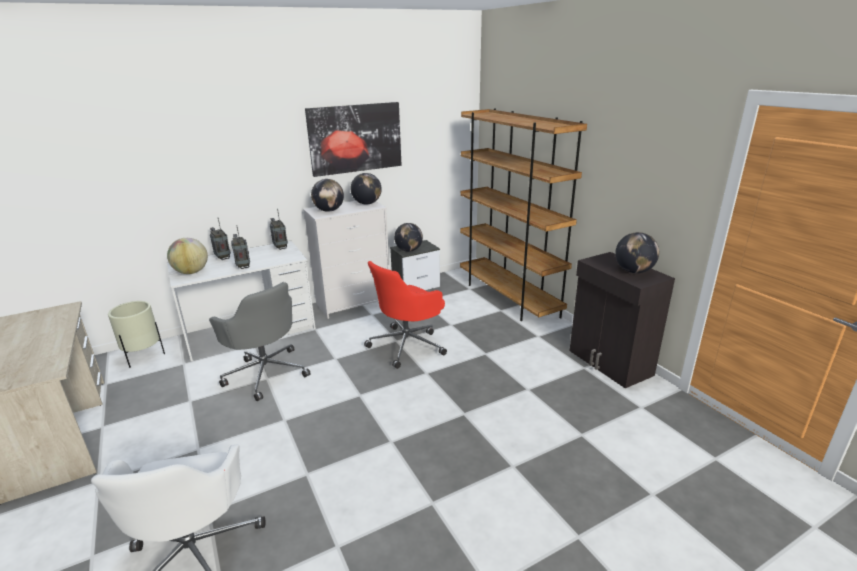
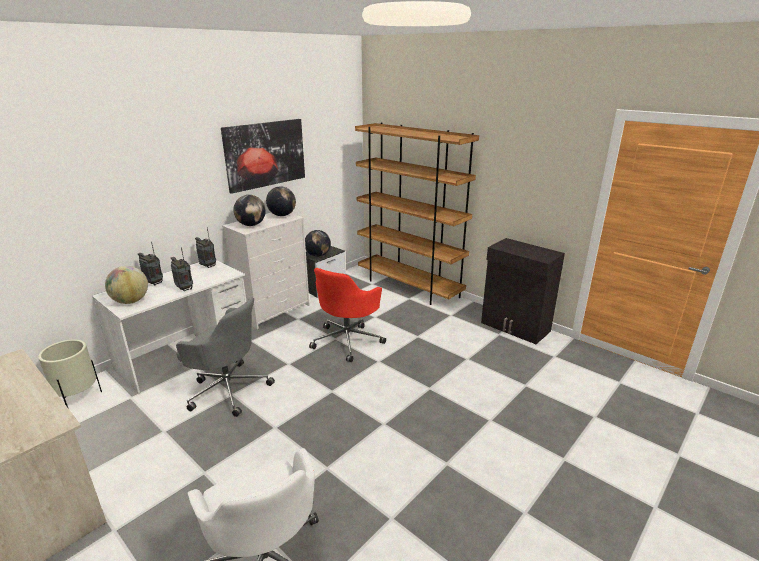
camera: 20 degrees left, 0 degrees up
(633, 271) = (534, 251): globe -> none

